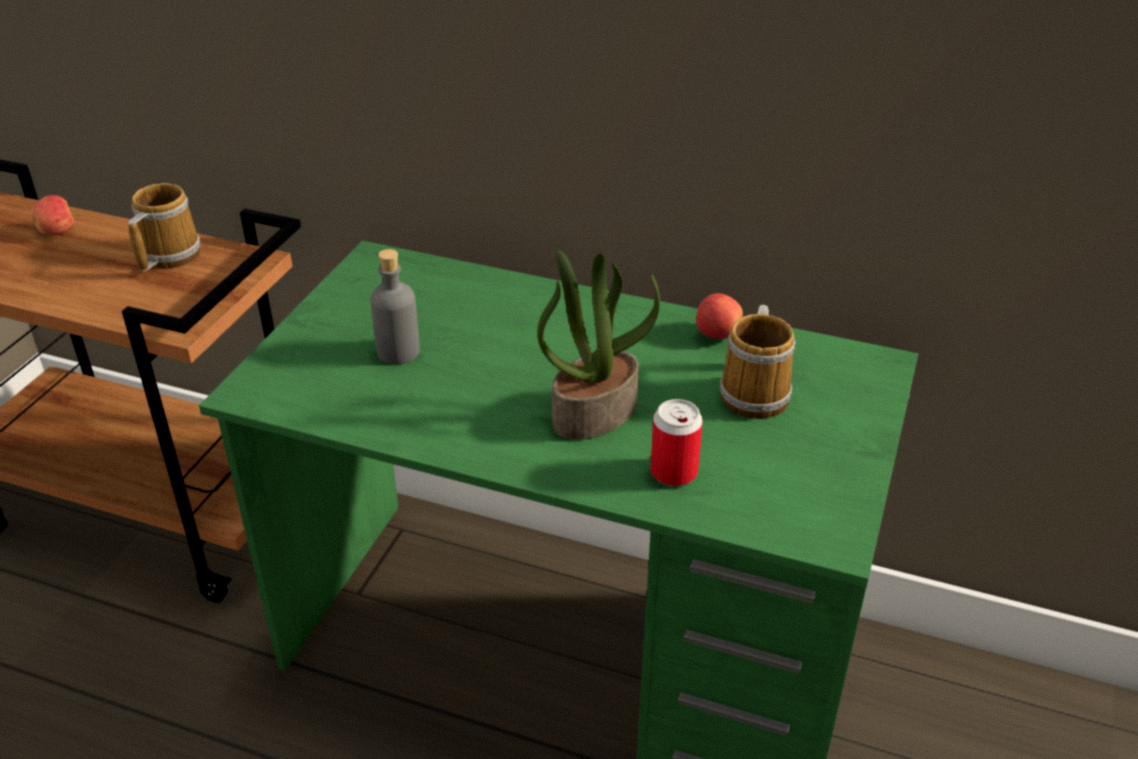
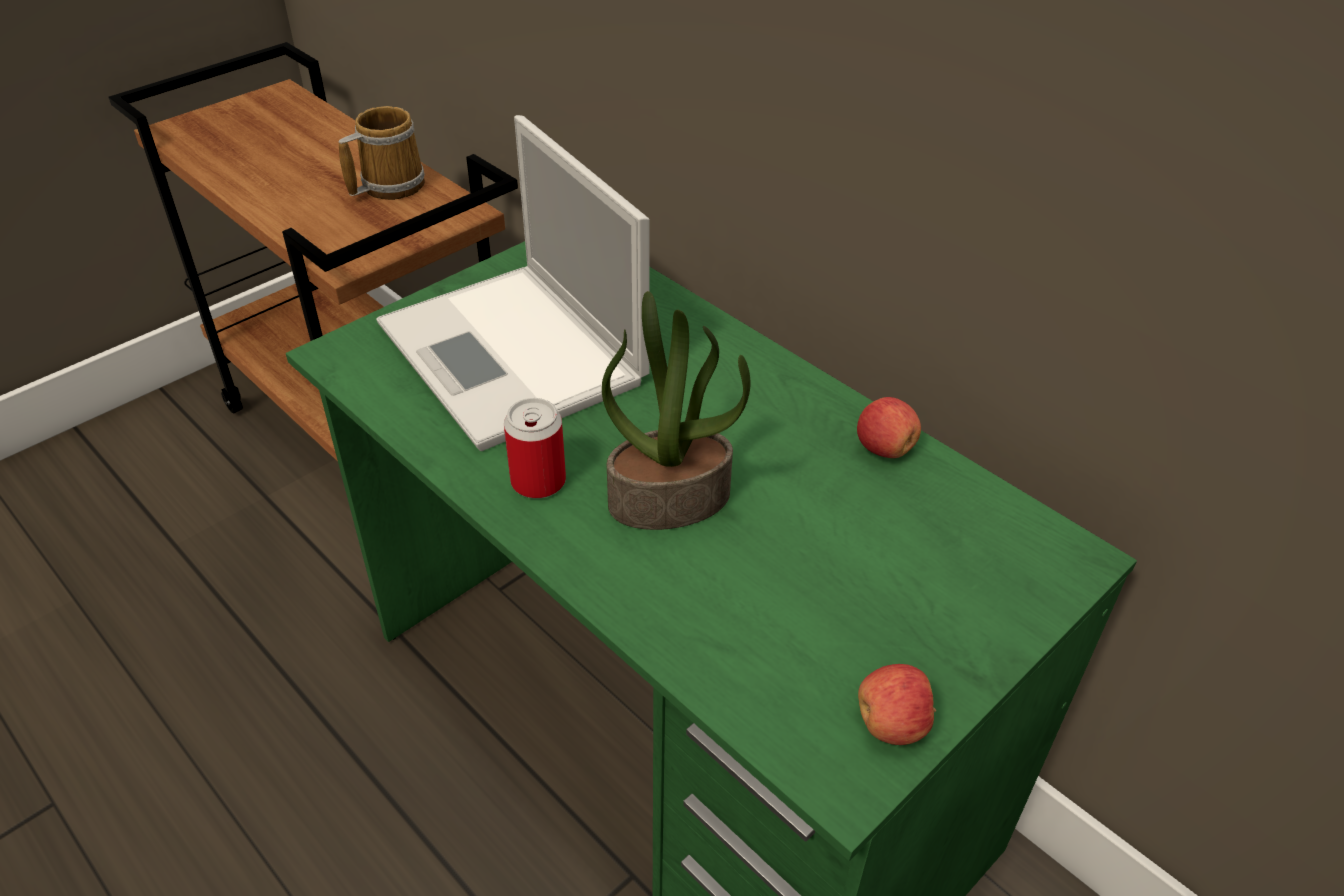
camera: 25 degrees right, 5 degrees up
(58, 232) = (313, 135): apple -> apple (892, 724)
(398, 352) = (514, 356): grey bottle -> laptop
(673, 472) = (707, 608): can -> can (538, 481)
(757, 393) = (881, 542): mug -> none

